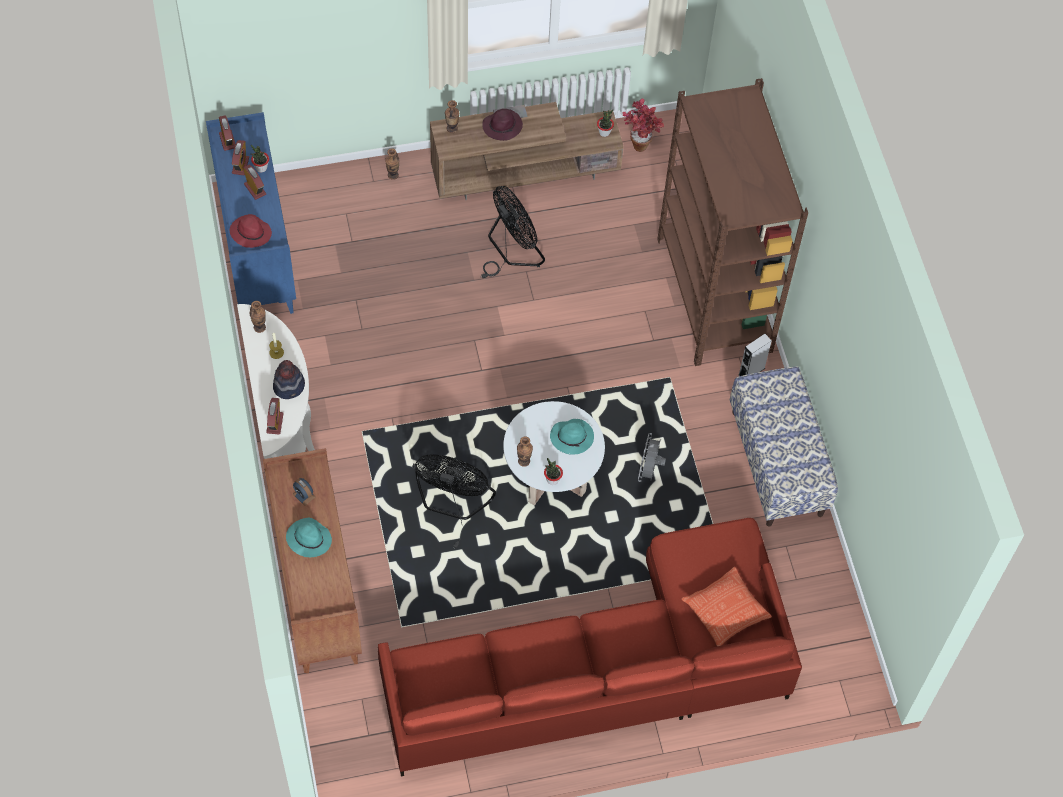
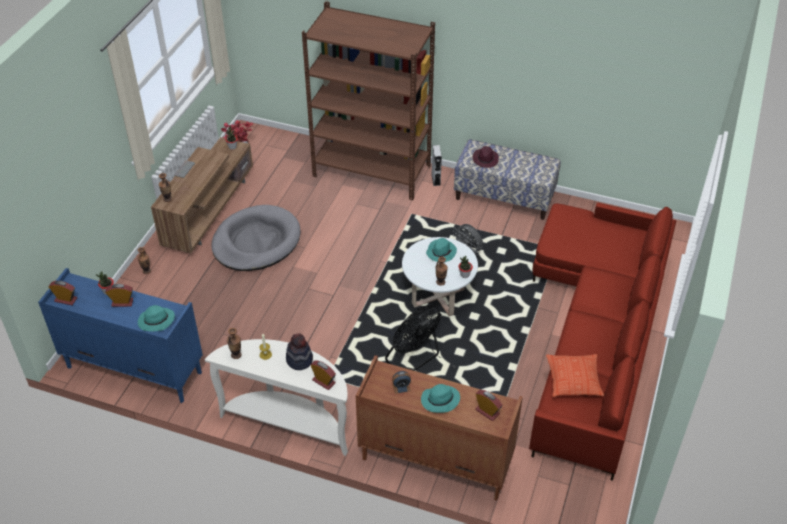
camera: 55 degrees left, 15 degrees down
(240, 165) = (94, 302): alarm clock -> alarm clock (487, 412)
(250, 233) = (156, 321): red hat -> turquoise hat
(503, 126) = (191, 175): purple hat -> purple hat (485, 159)
(508, 248) = (256, 242): black fan -> grey dog bed
(724, 612) = (612, 241): orange pillow -> orange pillow (573, 381)

